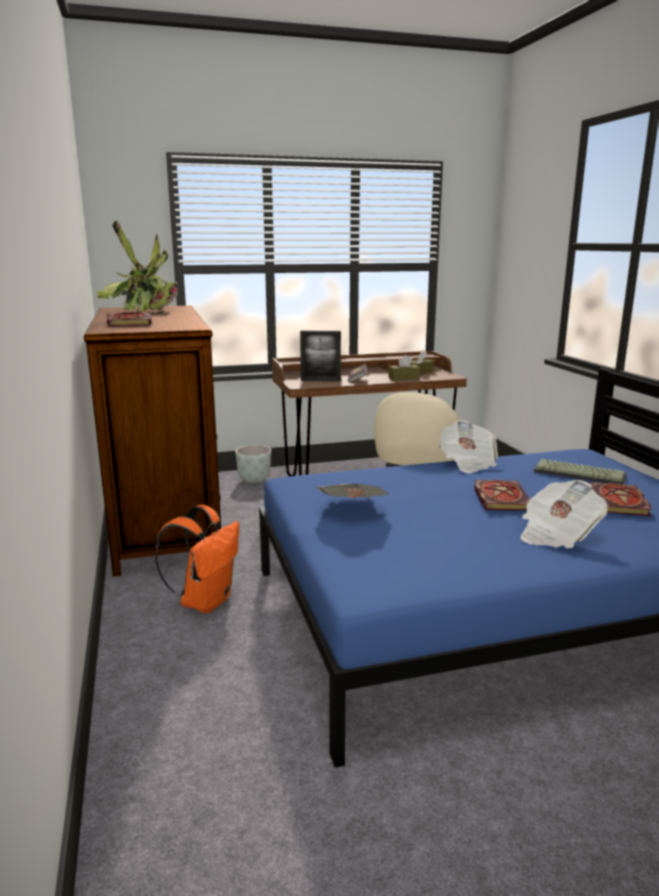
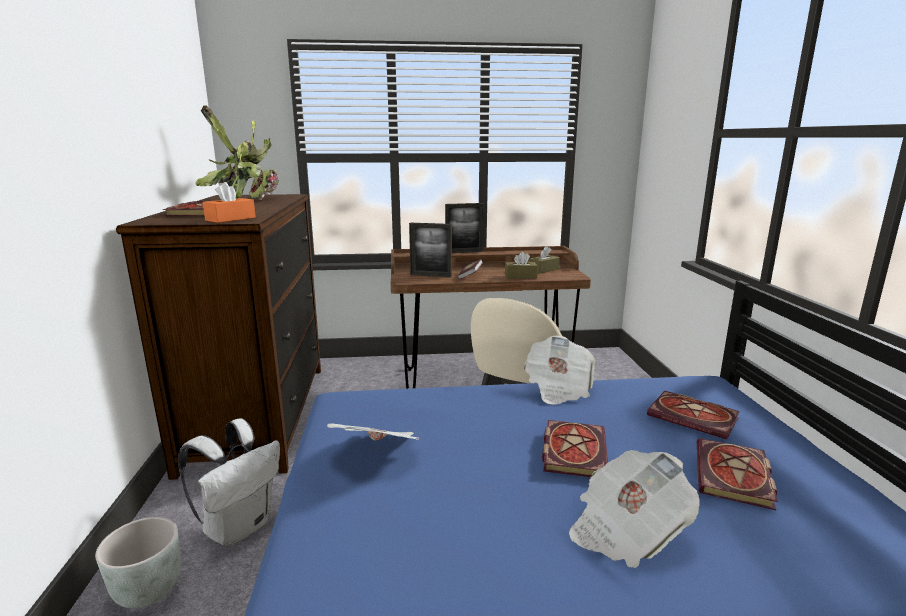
camera: 10 degrees right, 0 degrees up
(177, 327) = (230, 219): none -> orange tissue box
(206, 601) = (239, 526): orange backpack -> white backpack
(254, 480) = (372, 369): grey planter -> grey planter (148, 590)
(343, 359) = (464, 252): none -> picture frame
(580, 473) = (695, 417): keyboard -> book

